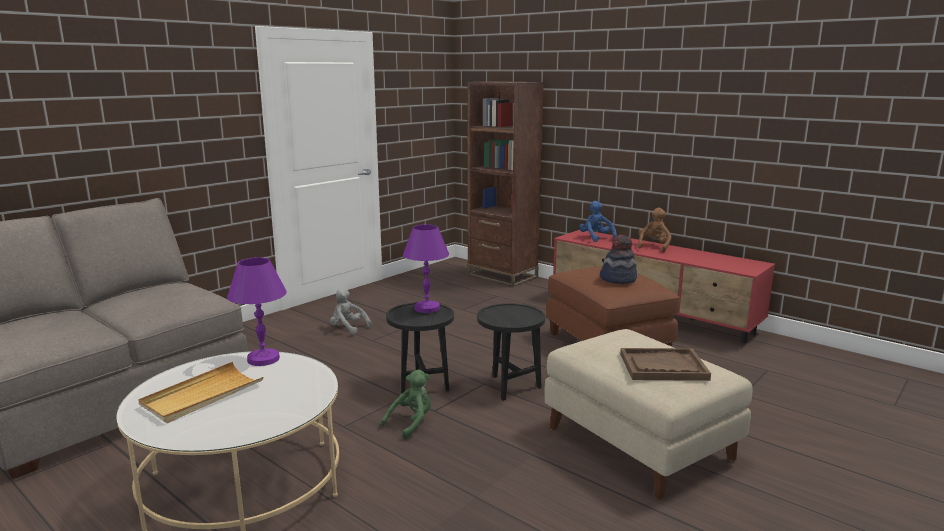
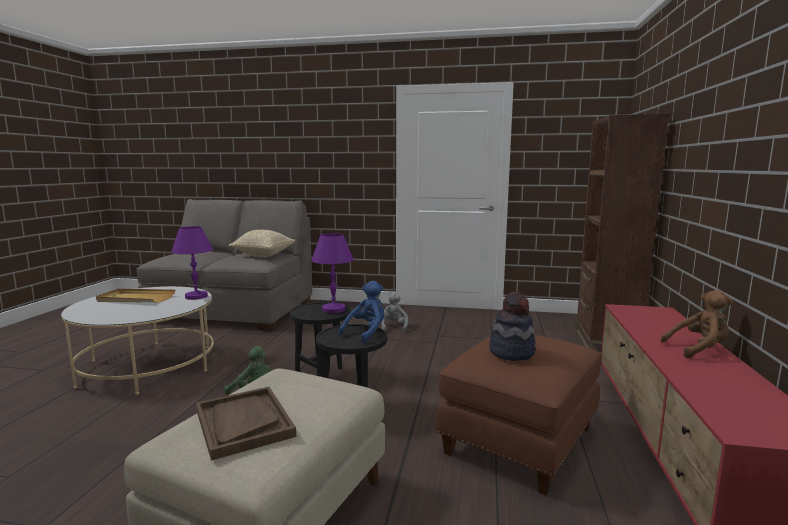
camera: 60 degrees right, 5 degrees down
(171, 292) = (263, 256): none -> beige pillow
(596, 238) = (653, 318): blue plush toy -> blue plush toy (366, 332)

